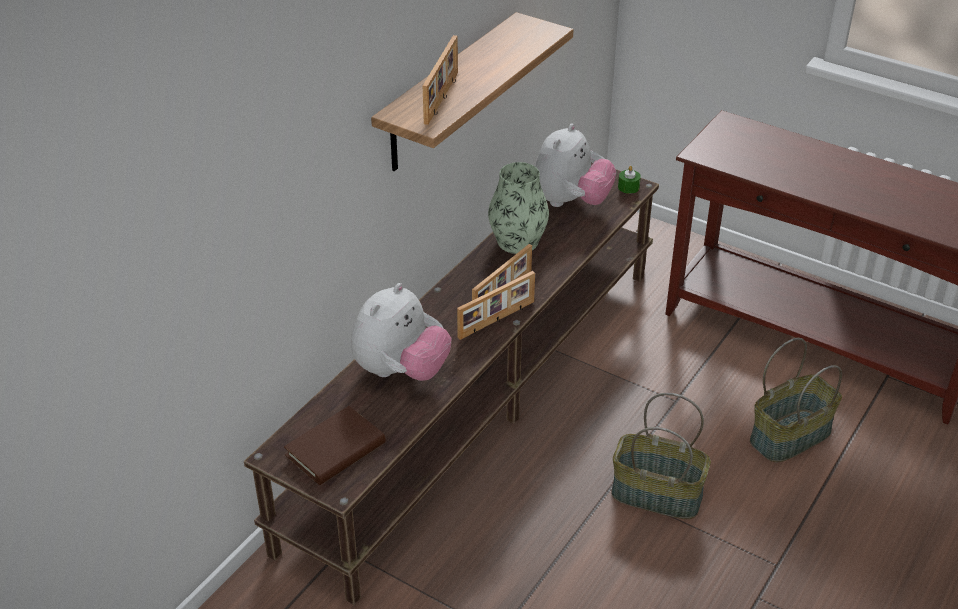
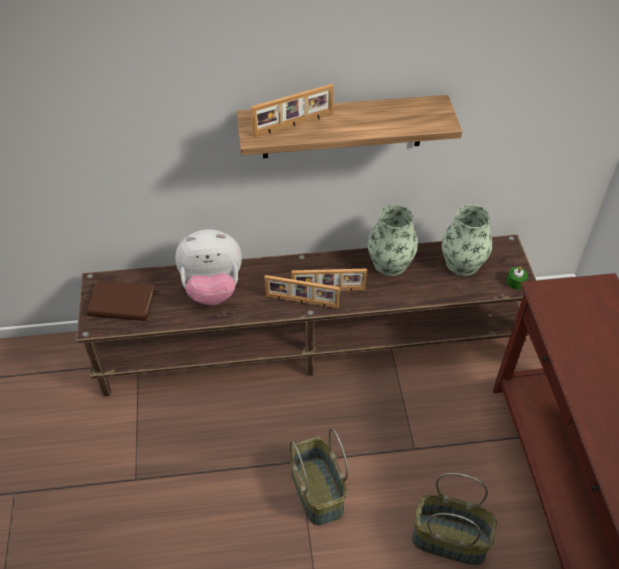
camera: 50 degrees right, 10 degrees up
(570, 202) = (462, 263): plush toy -> vase

